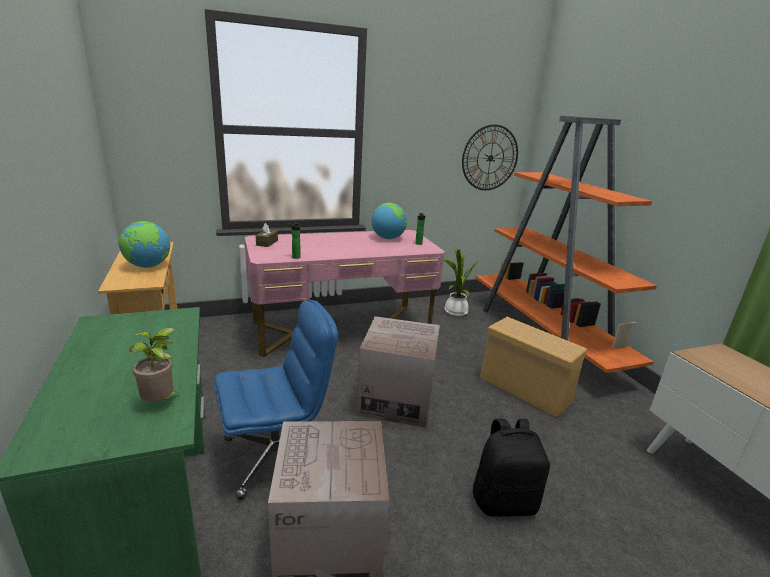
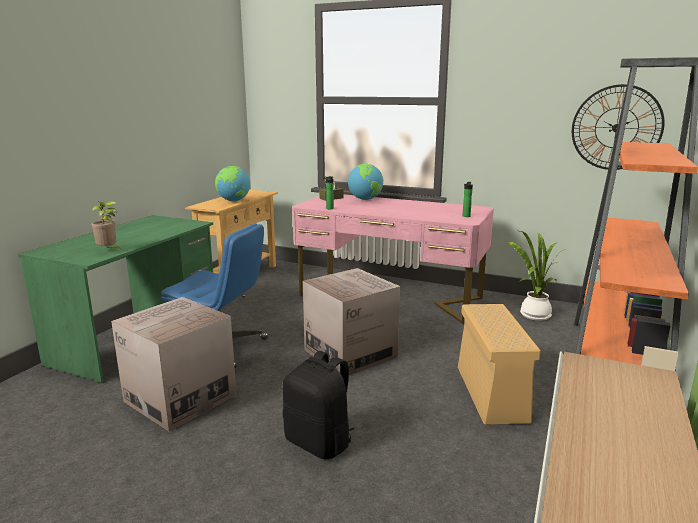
camera: 45 degrees right, 5 degrees down
(388, 238) = (445, 209): globe -> globe (365, 199)

